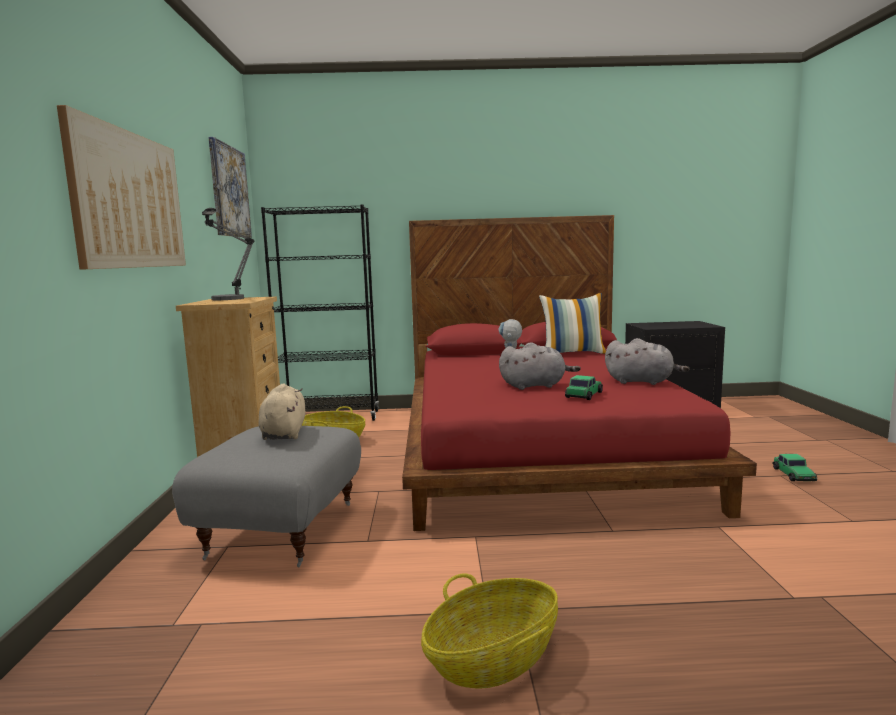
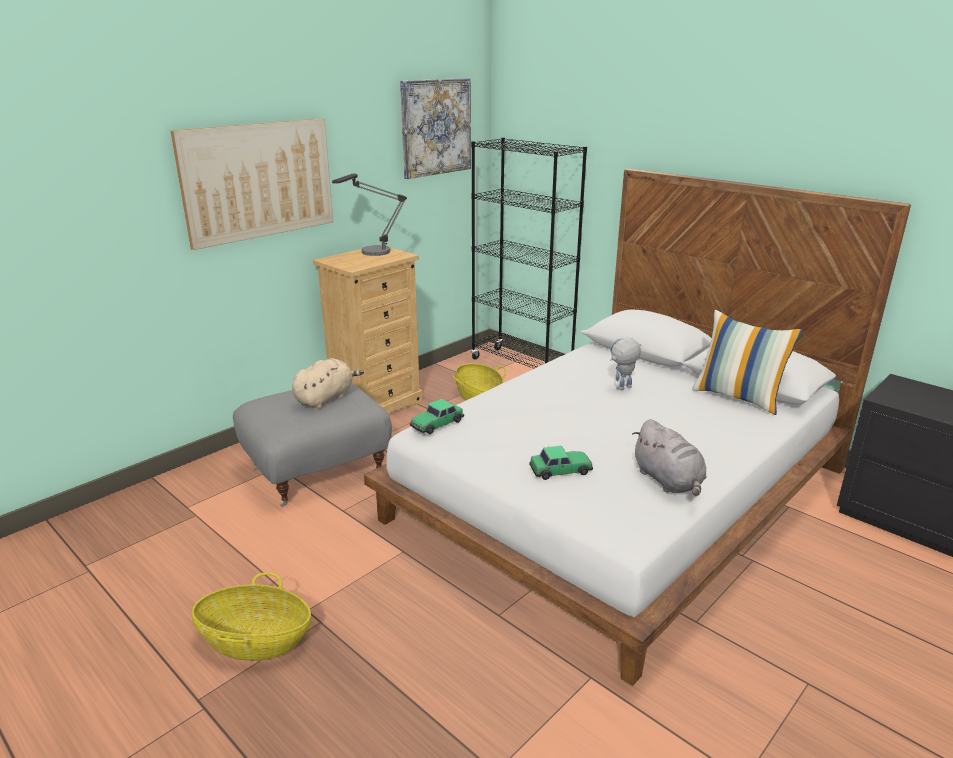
camera: 45 degrees right, 15 degrees up
(535, 386) = (557, 434): grey plush toy -> none
(537, 448) = (620, 494): red bed -> white bed
(793, 475) = (828, 694): toy car -> toy car (437, 424)

